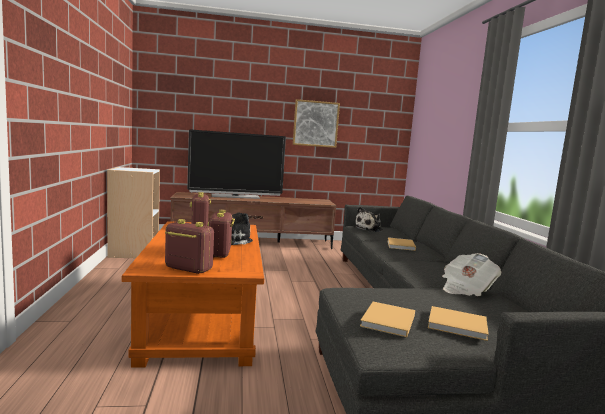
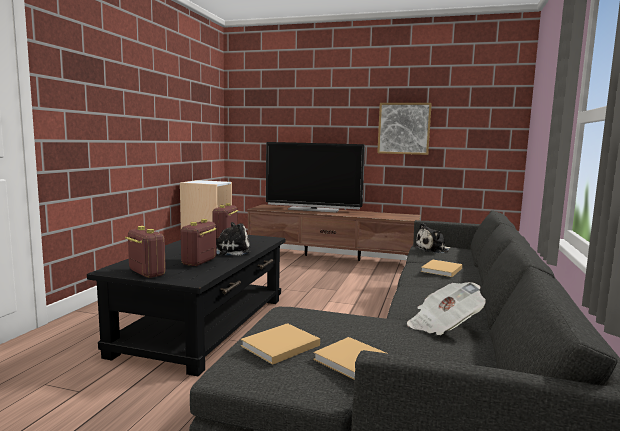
camera: 25 degrees right, 0 degrees up
(203, 317) = (204, 325): orange coffee table -> black coffee table

